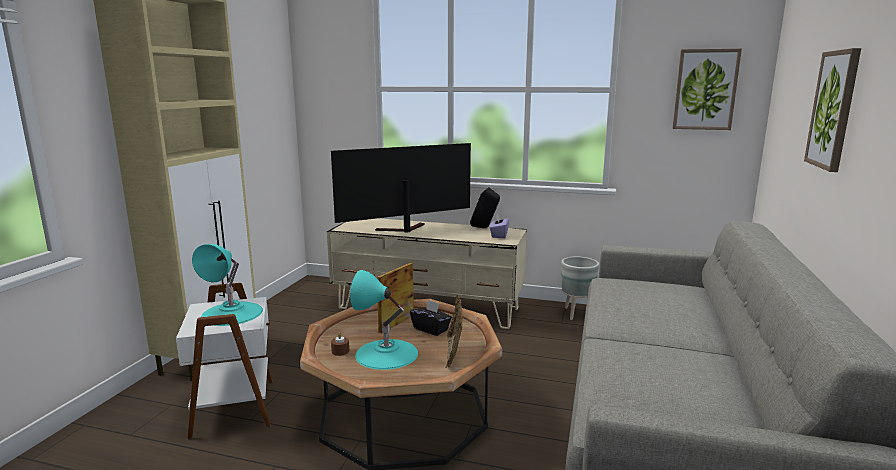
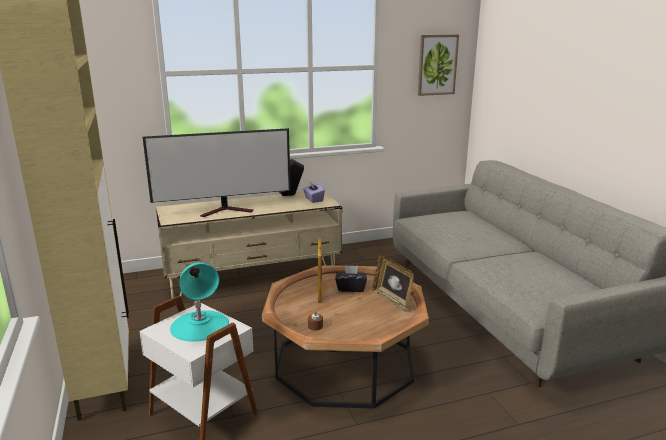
camera: 35 degrees left, 5 degrees up
(386, 354) = (350, 316): turquoise table lamp -> none
(402, 230) = (227, 211): television -> television turned 135 degrees counterclockwise
(576, 314) = (366, 250): grey planter -> none
(833, 110) = (562, 86): picture -> none

